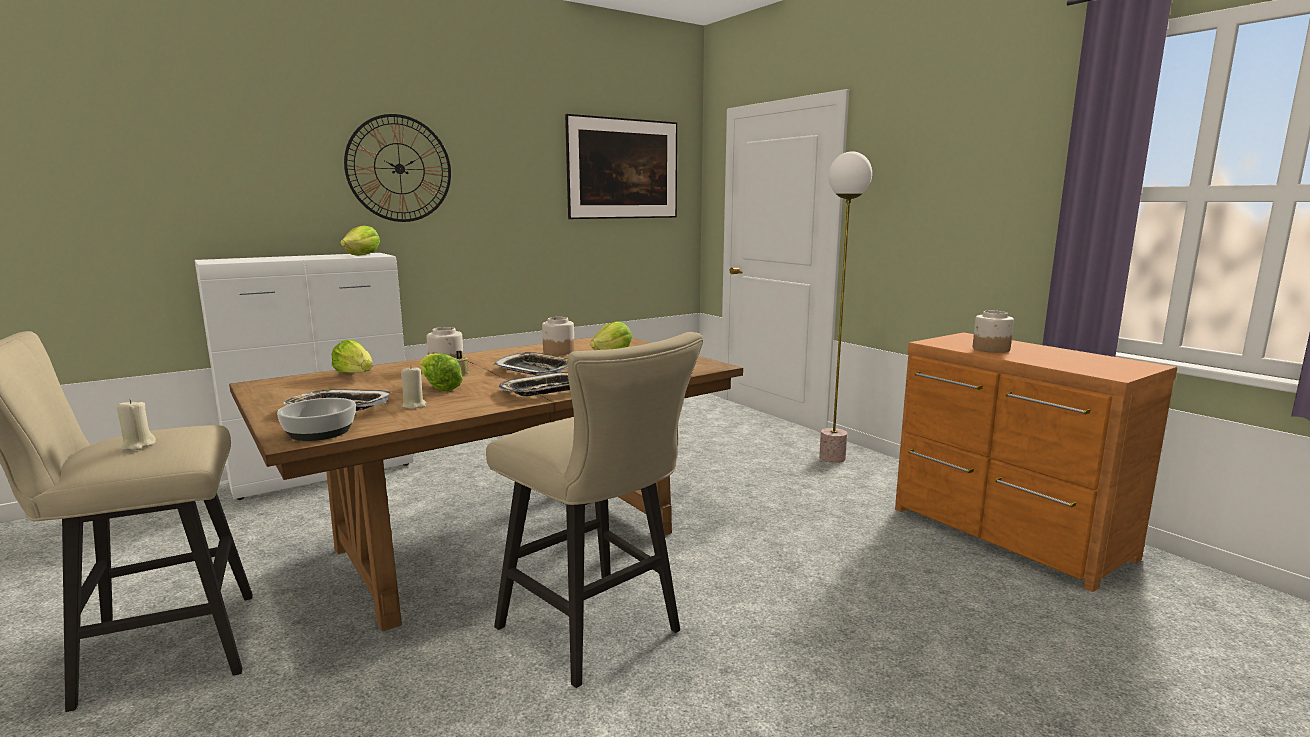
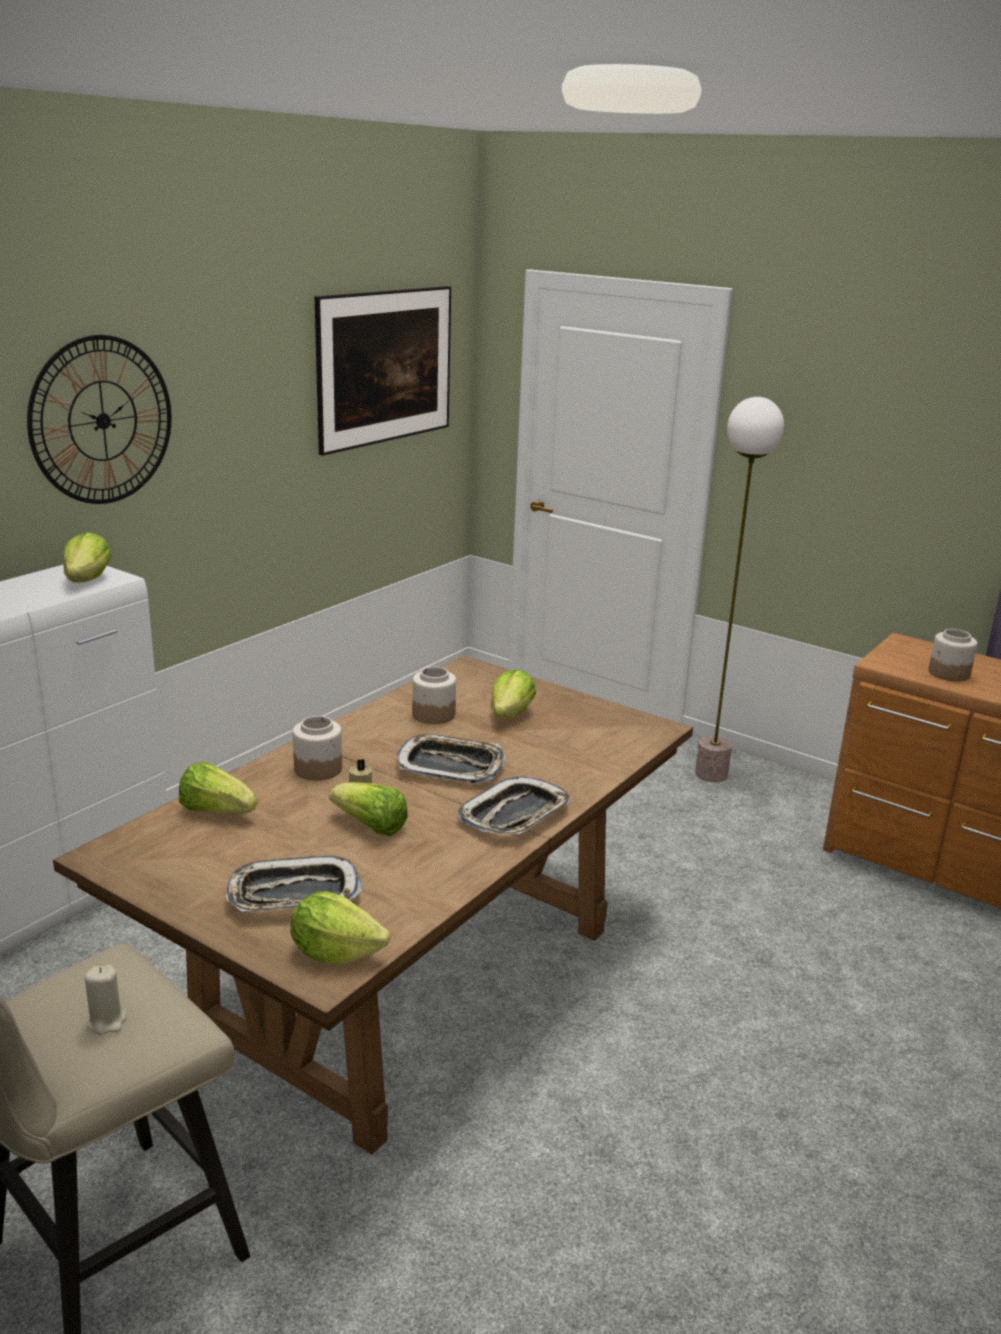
camera: 20 degrees left, 10 degrees up
(320, 432) = (335, 952): bowl -> lettuce
(414, 405) = (387, 874): beige candle -> none
(597, 633) = (622, 1098): beige stool -> none

